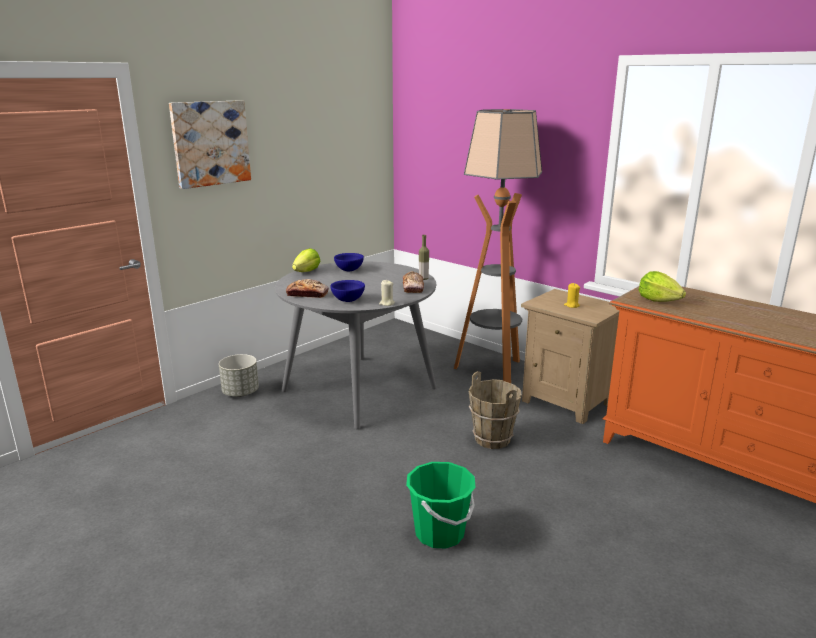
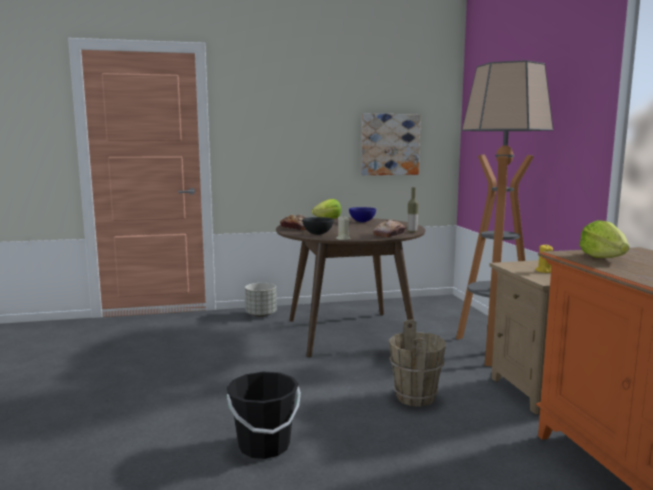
camera: 35 degrees right, 10 degrees down
(210, 143) = (266, 106): picture -> picture (389, 144)
(348, 300) = (317, 234): blue bowl -> black bowl
(359, 390) = (349, 333): grey dining table -> brown dining table
(439, 533) = (264, 446): green bucket -> black bucket

